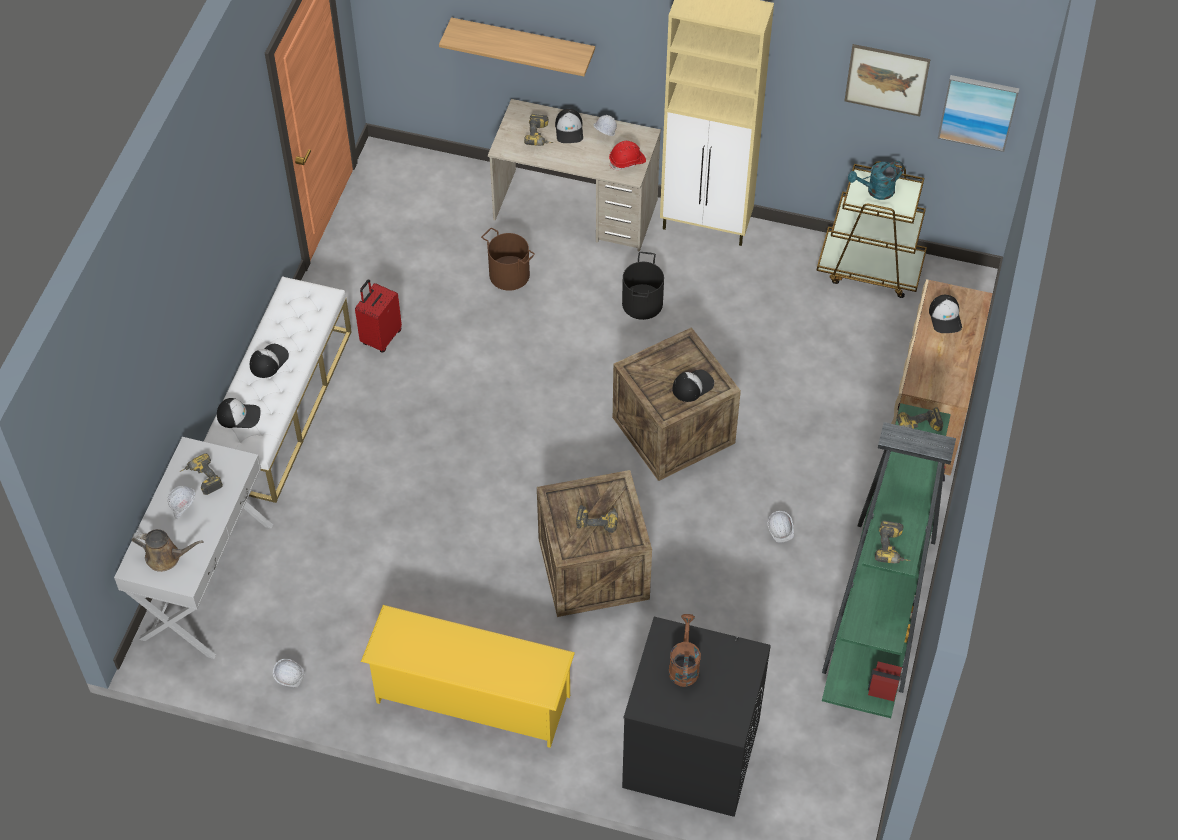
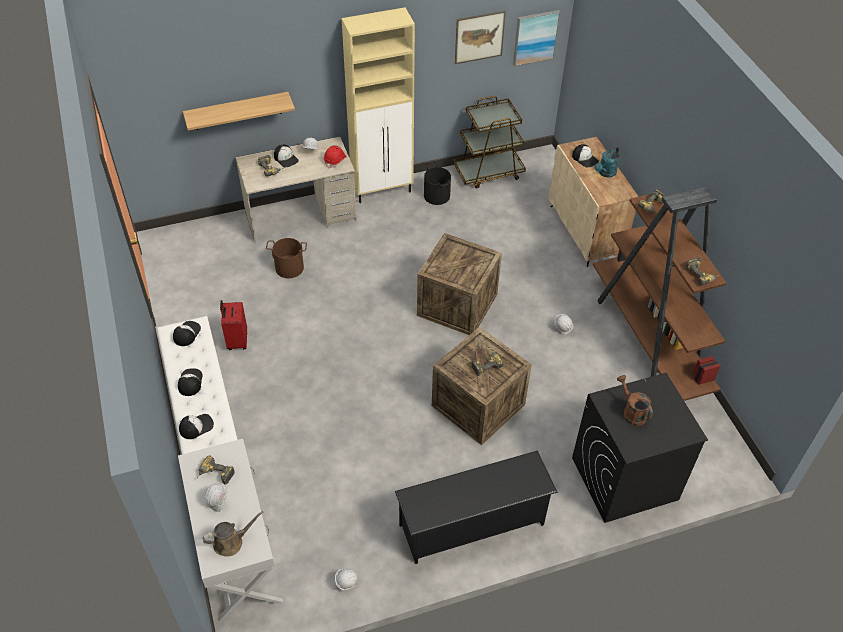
camera: 35 degrees left, 5 degrees down
(471, 699) = (472, 524): yellow shoe rack -> black shoe rack
(643, 303) = (381, 246): black bucket -> black bucket (437, 195)
(692, 386) = (473, 263): cap -> cap (186, 333)
(876, 191) = (488, 116): turquoise watering can -> turquoise watering can (605, 173)
(880, 607) = (648, 339): green bookcase -> brown bookcase

